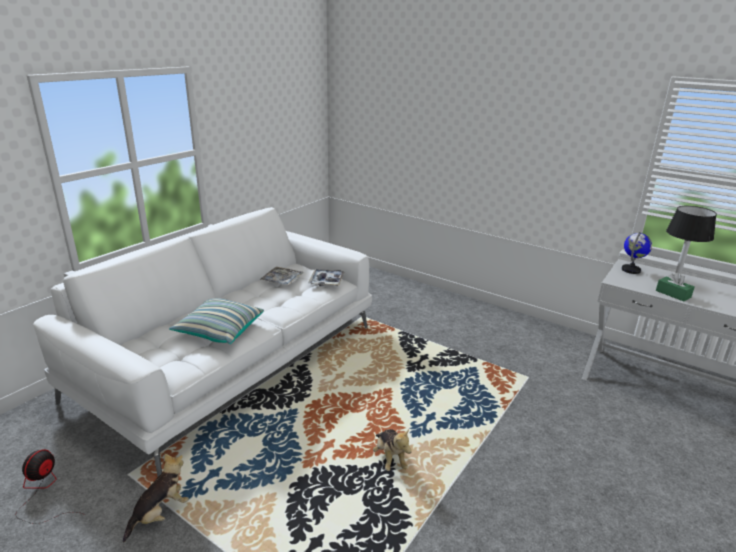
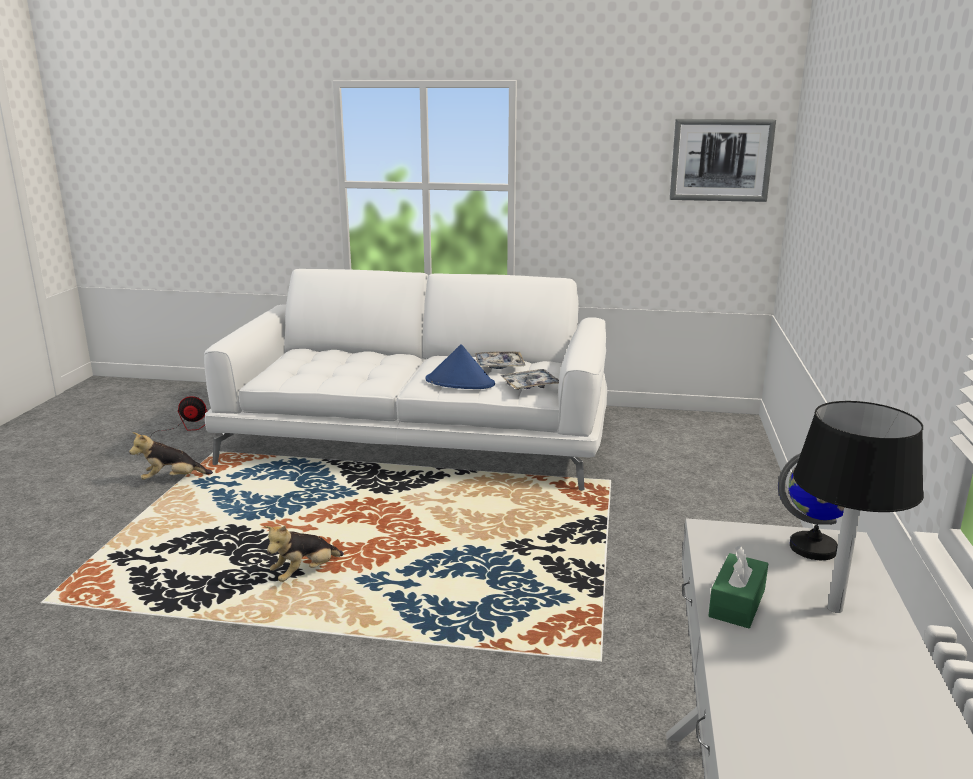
camera: 65 degrees right, 5 degrees down
(160, 514) = (172, 479): plush toy -> plush toy turned 150 degrees clockwise
(219, 331) = (354, 371): pillow -> none
(295, 299) = (460, 382): none -> blue hat
(301, 111) = (721, 160): none -> picture

